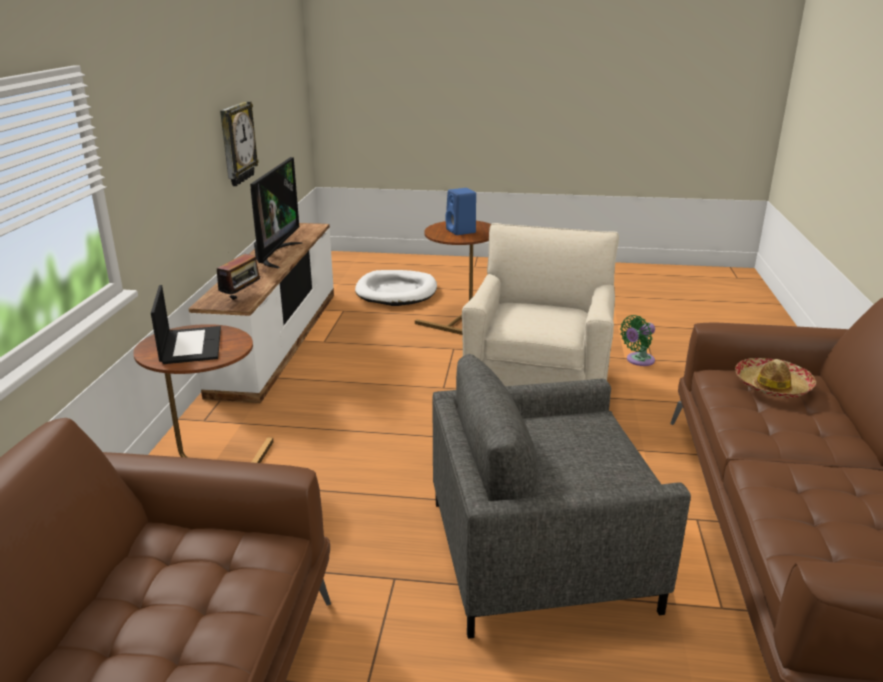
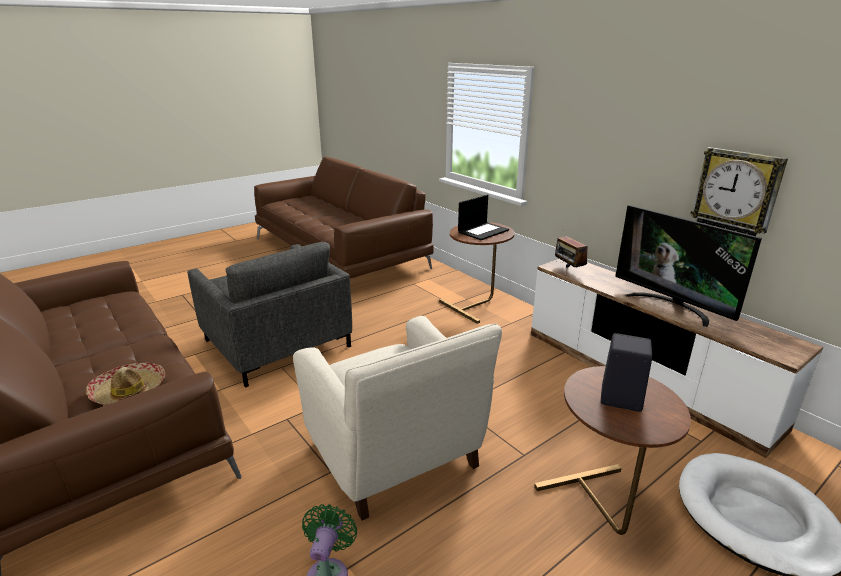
camera: 135 degrees right, 0 degrees up
(190, 345) = (483, 231): laptop -> laptop turned 75 degrees counterclockwise
(461, 231) = (619, 398): blue speaker -> black speaker
(539, 553) = (276, 343): grey armchair -> grey armchair turned 105 degrees clockwise

